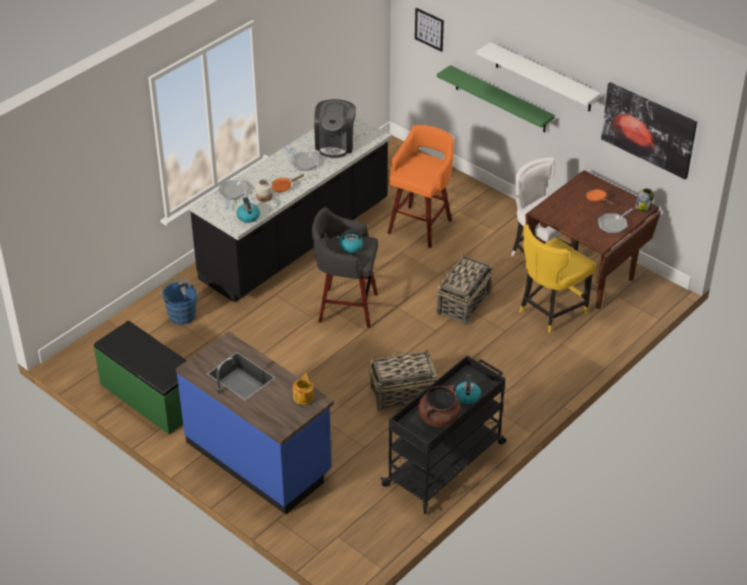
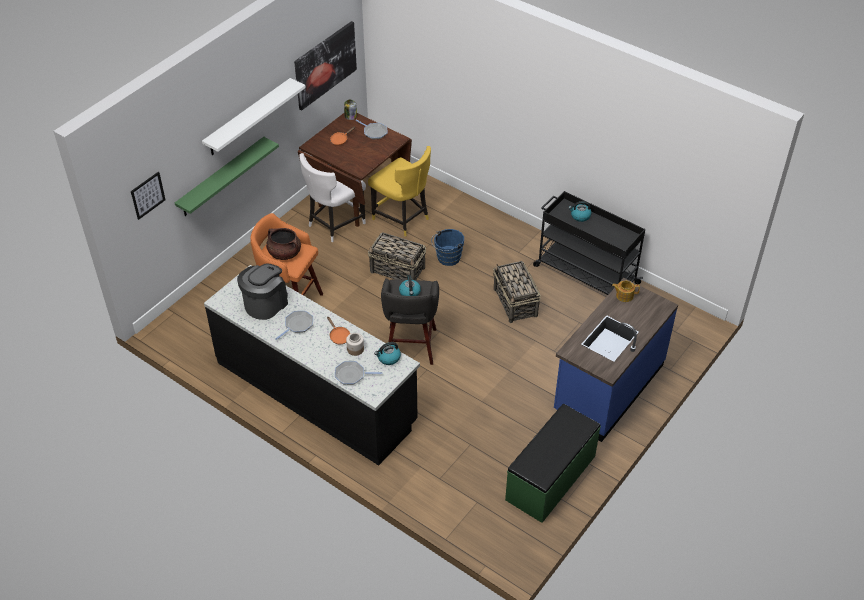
camera: 95 degrees left, 5 degrees up
(180, 314) = (433, 472): blue bucket -> blue bucket (447, 258)
(335, 144) = (265, 303): coffee machine -> coffee machine turned 60 degrees counterclockwise
(439, 417) = (607, 230): brown cooking pot -> brown cooking pot (284, 253)

